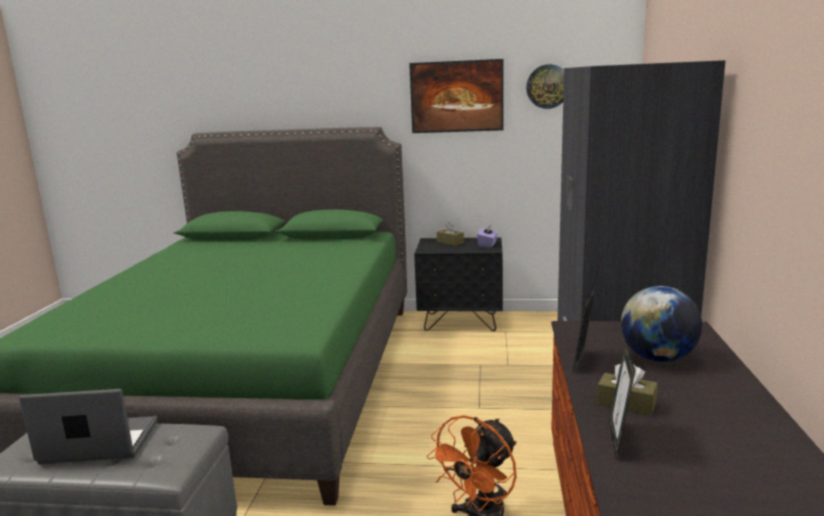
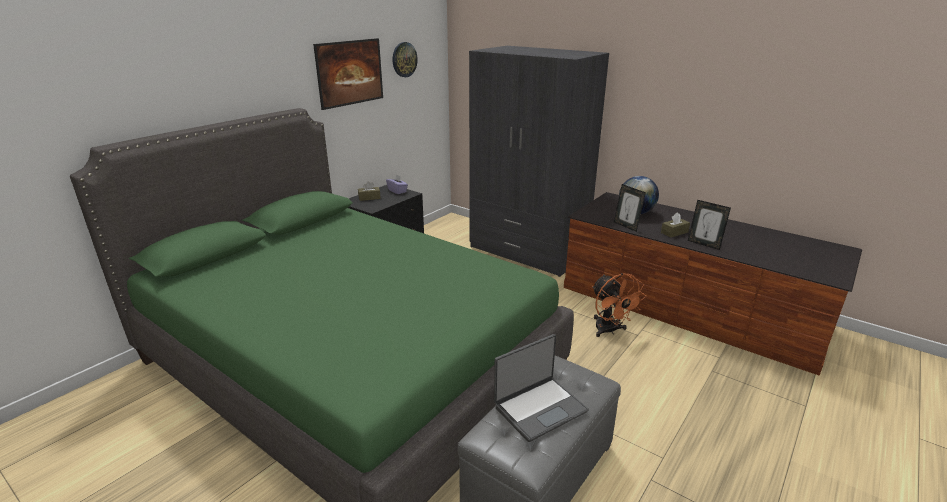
camera: 60 degrees left, 10 degrees up
(99, 444) = (539, 408): laptop -> laptop turned 150 degrees counterclockwise

